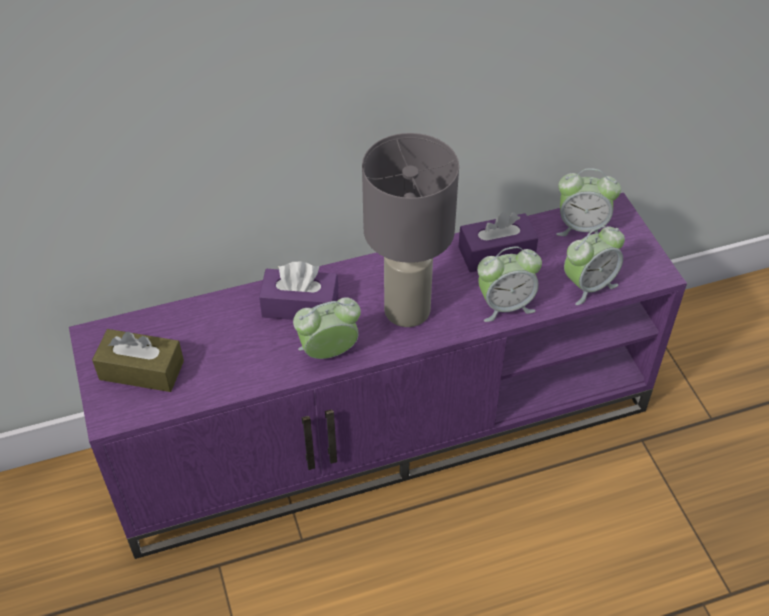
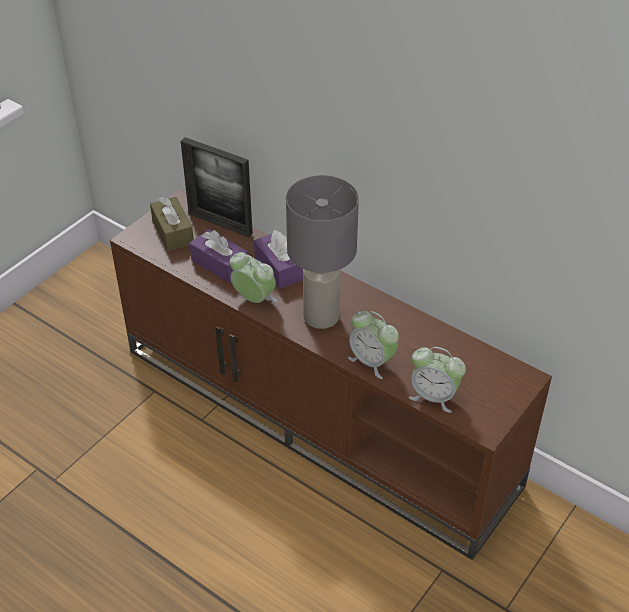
camera: 55 degrees right, 5 degrees down
(173, 319) = (220, 223): none -> picture frame
(385, 428) = (319, 415): purple tv stand -> brown tv stand
(496, 253) = (416, 335): purple tissue box -> purple tissue box (220, 264)
(582, 227) = (488, 368): alarm clock -> none

